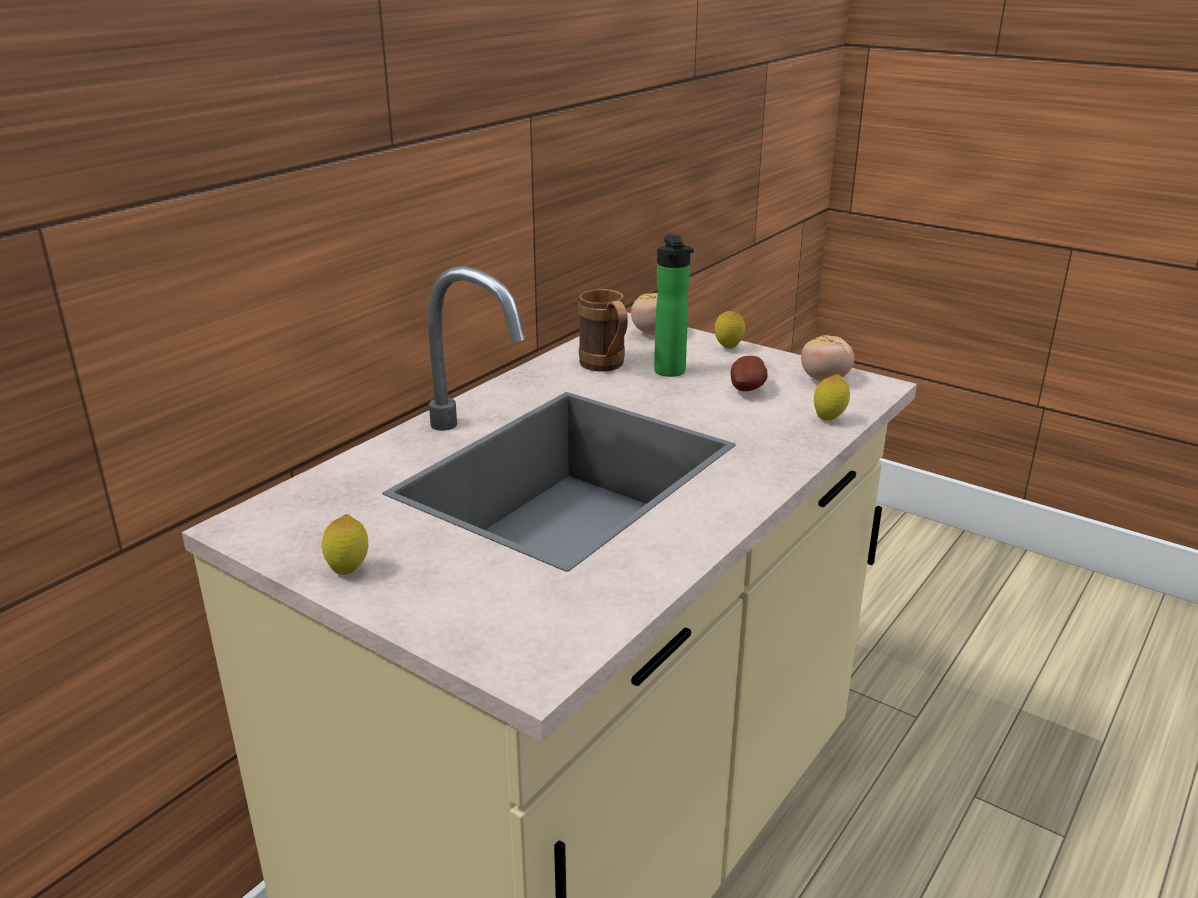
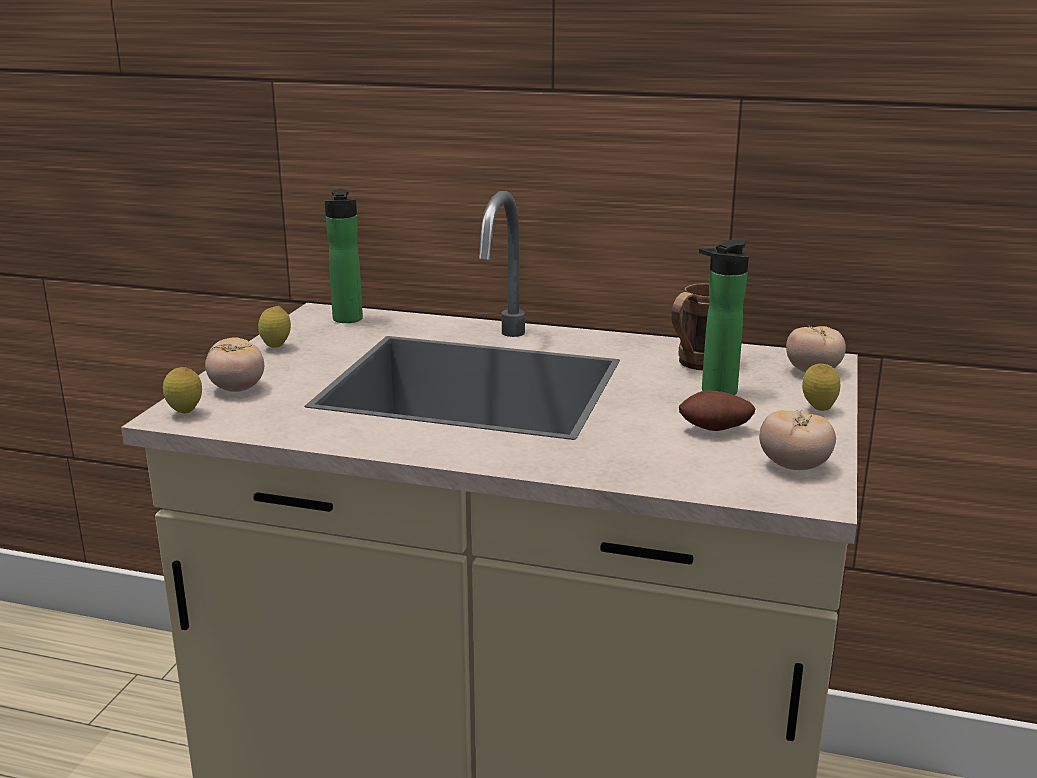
camera: 70 degrees right, 5 degrees down
(297, 510) = (347, 320): none -> bottle
(476, 613) = (237, 389): none -> tomato
(829, 419) = (680, 477): lemon -> lemon (185, 413)

